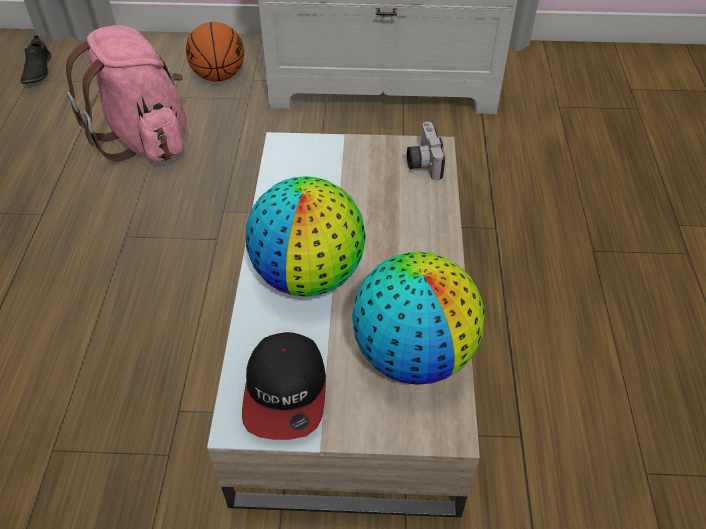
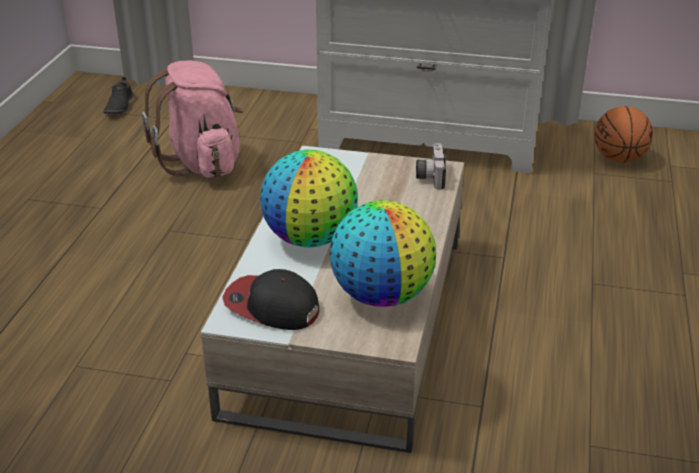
camera: 10 degrees right, 15 degrees down
(219, 76) = (278, 123): basketball -> basketball (619, 159)
(286, 392) = (271, 306): cap -> cap turned 105 degrees clockwise

